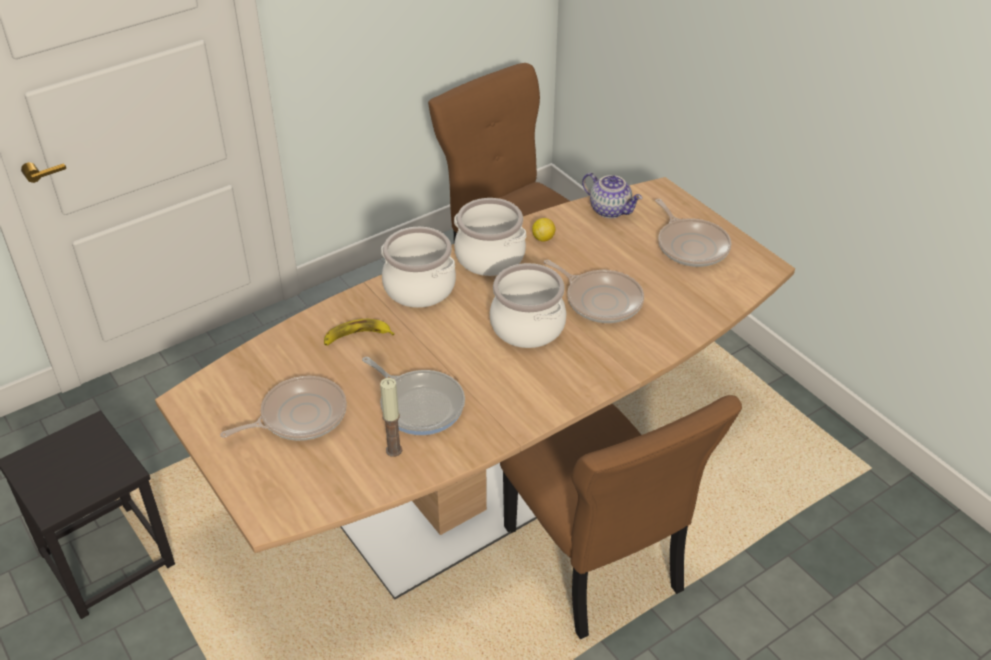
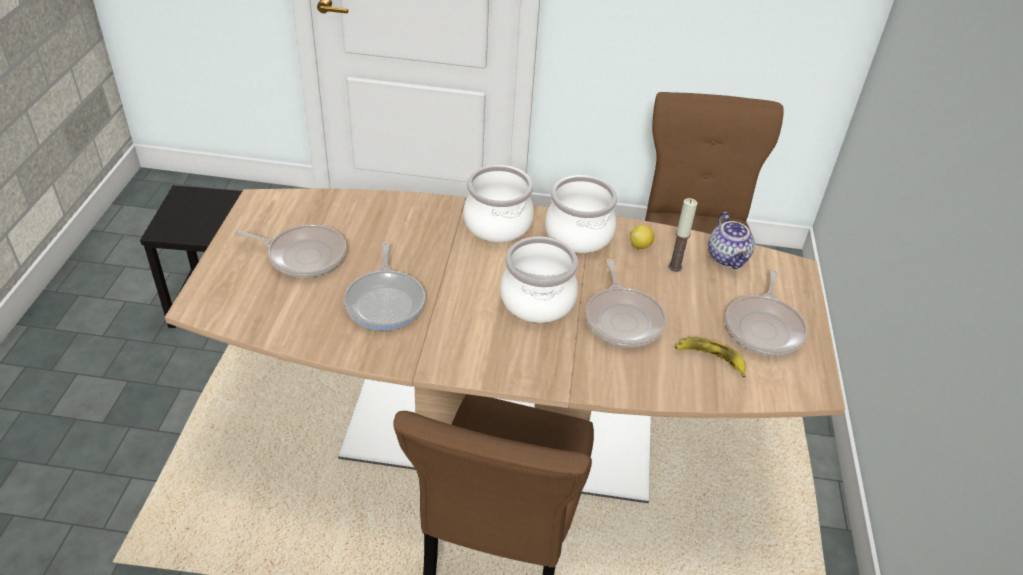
camera: 40 degrees right, 0 degrees up
(357, 337) = (410, 229): banana -> banana (710, 358)
(394, 450) = (326, 319): candle -> candle (675, 267)

